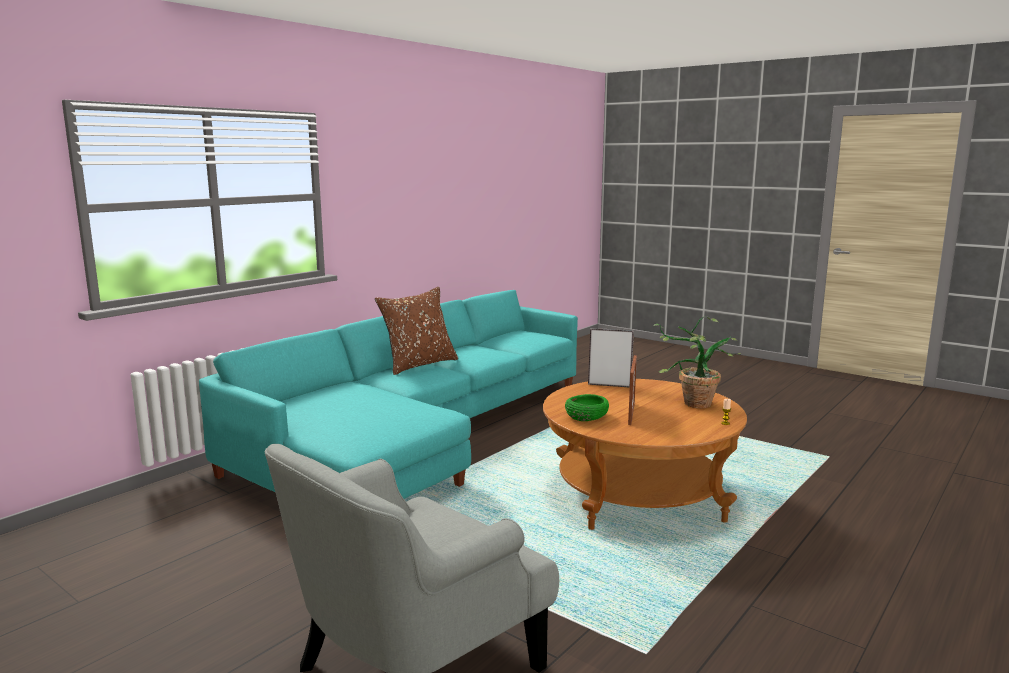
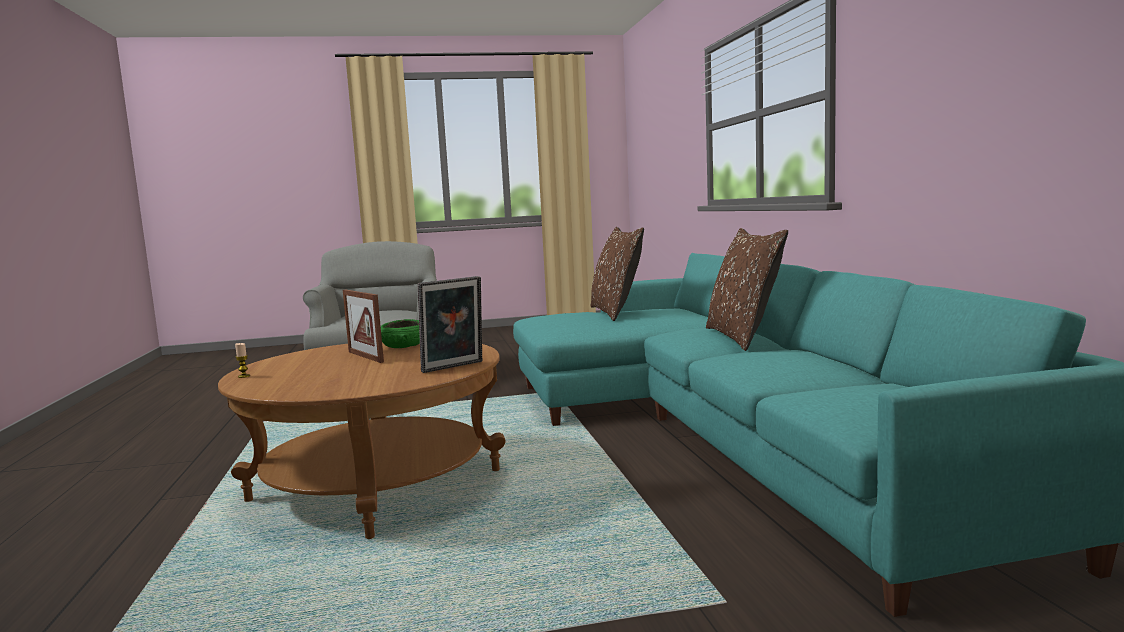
camera: 130 degrees right, 5 degrees down
(332, 412) = (616, 313): none -> brown pillow
(690, 404) = (310, 379): potted plant -> none

